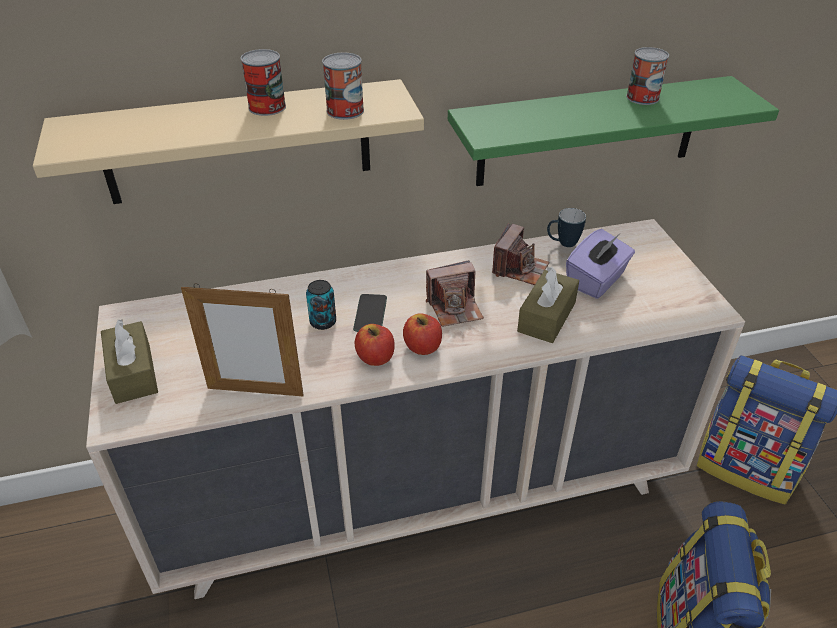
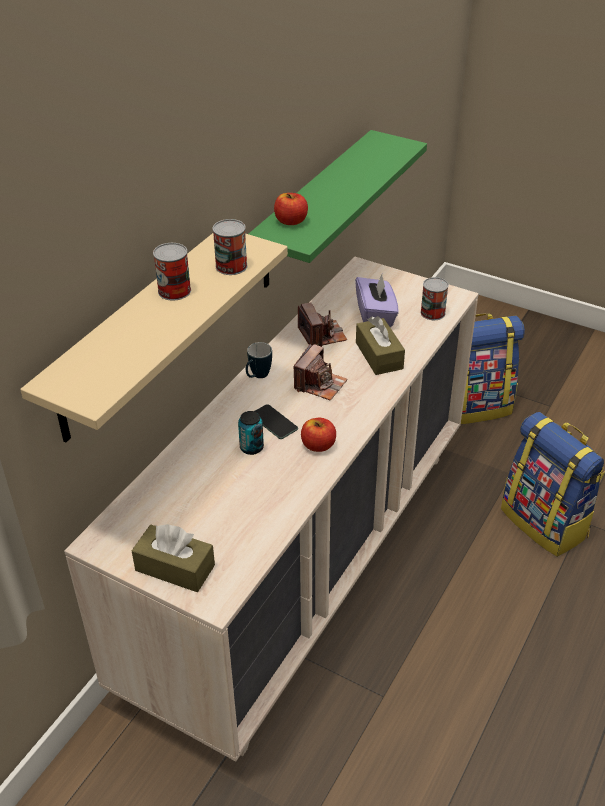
camera: 45 degrees left, 0 degrees up
(255, 391) = (277, 516): picture frame -> none
(422, 347) = (336, 420): apple -> apple (291, 221)
(562, 243) = (325, 303): mug -> mug (257, 377)
(642, 97) = (347, 169): can -> can (432, 313)

